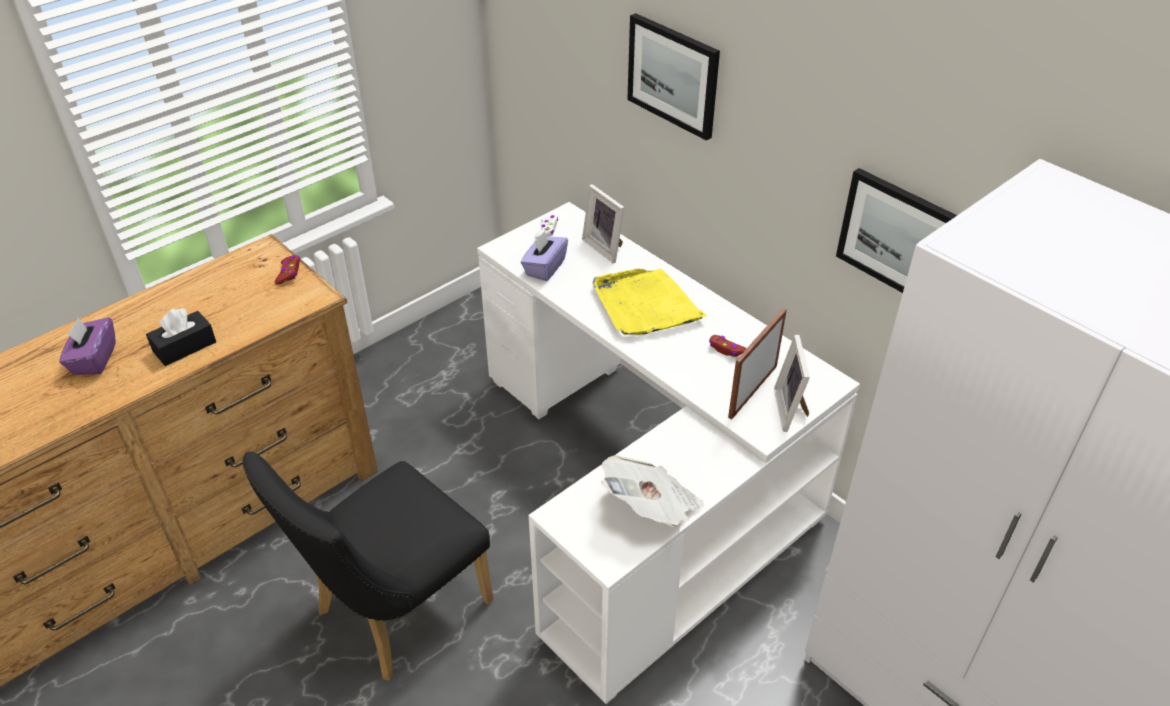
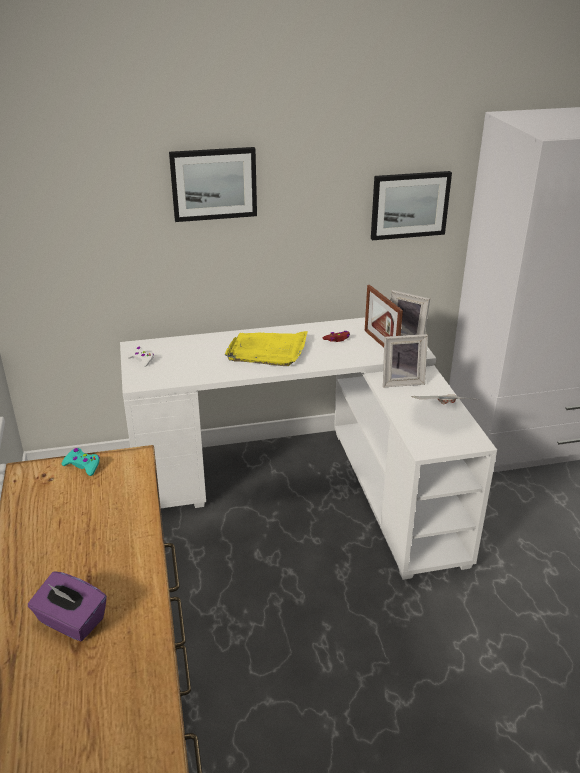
camera: 60 degrees left, 10 degrees down
(184, 347) = (120, 551): black tissue box -> none
(289, 273) = (83, 465): red game controller -> turquoise game controller
(393, 613) = (327, 655): black chair -> none
(544, 268) = (183, 373): purple tissue box -> none
(606, 247) = (191, 345): picture frame -> picture frame (401, 381)

